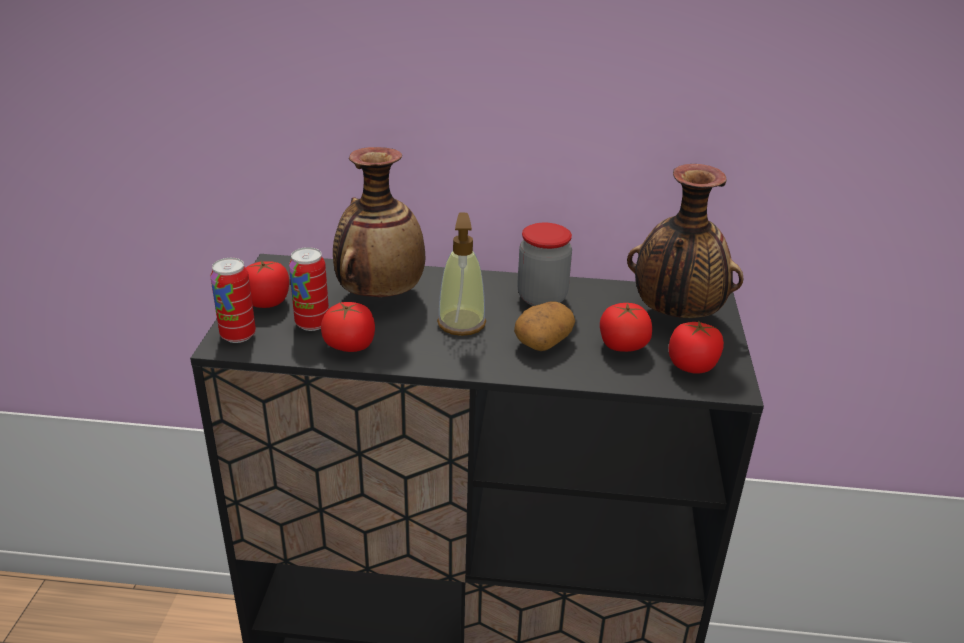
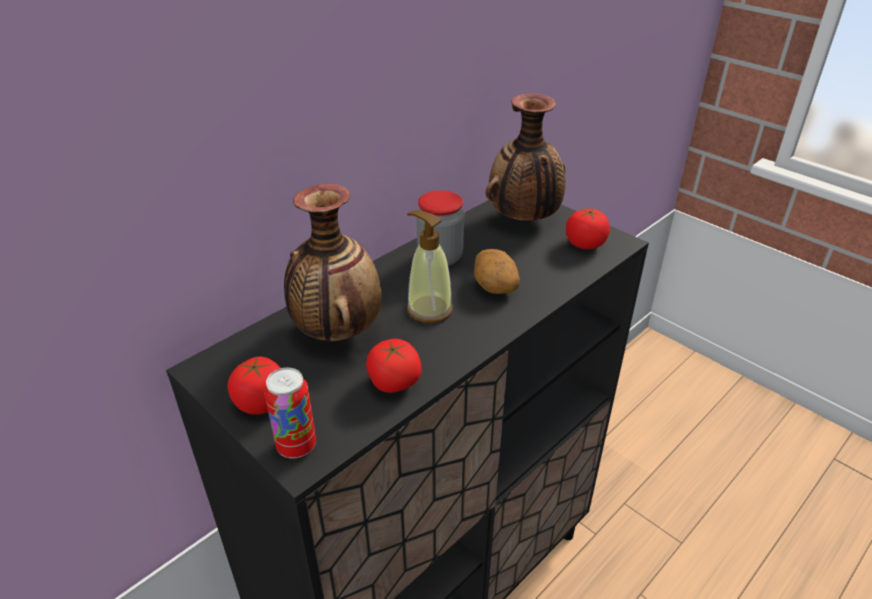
camera: 50 degrees left, 5 degrees up
(312, 323) = (334, 389): can -> none
(622, 346) = (536, 256): tomato -> none

